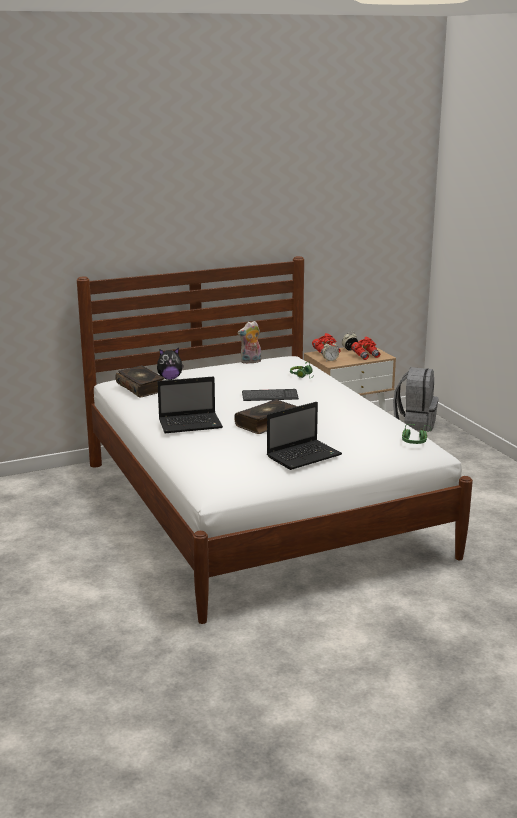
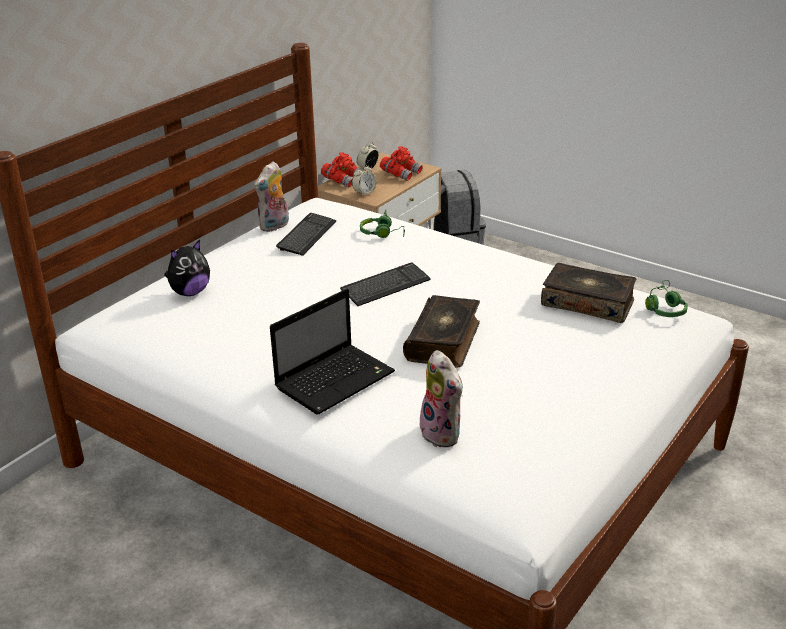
camera: 30 degrees left, 10 degrees up
(141, 388) = (166, 326): book -> book (588, 302)
(214, 455) = (444, 434): none -> plush toy
(260, 368) = (306, 235): none -> keyboard
(305, 455) = (570, 387): laptop -> none

